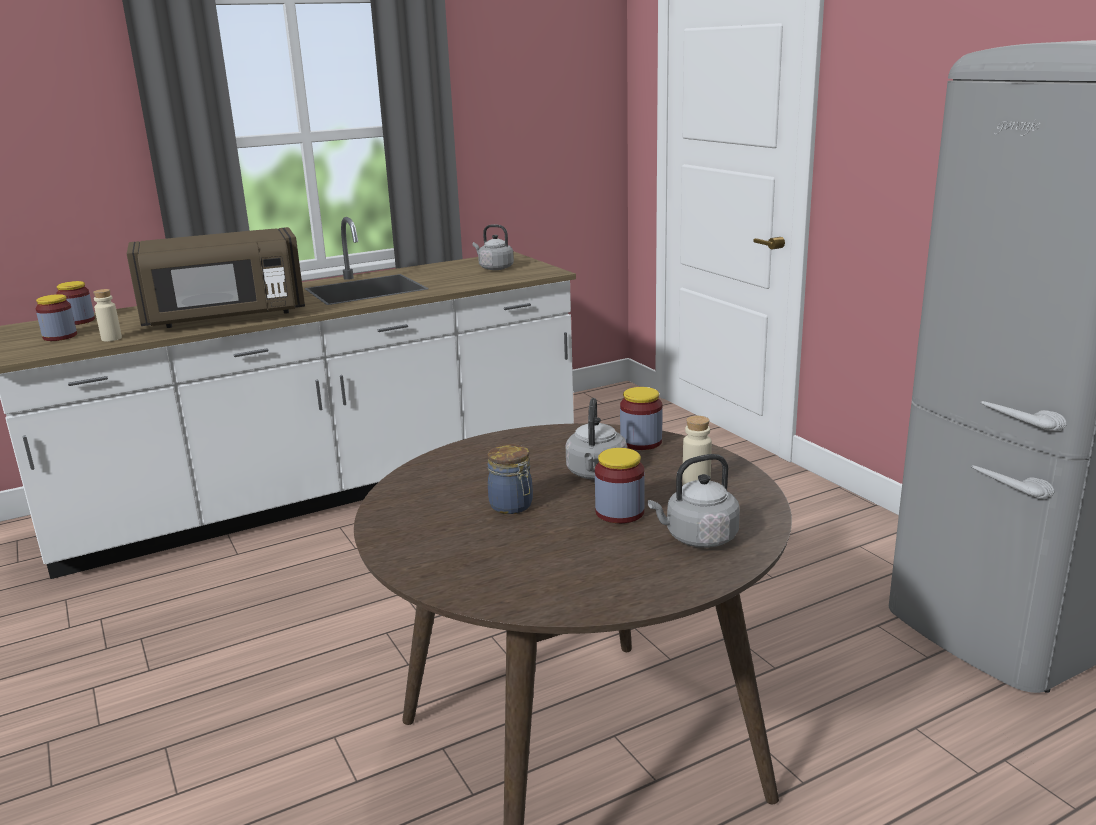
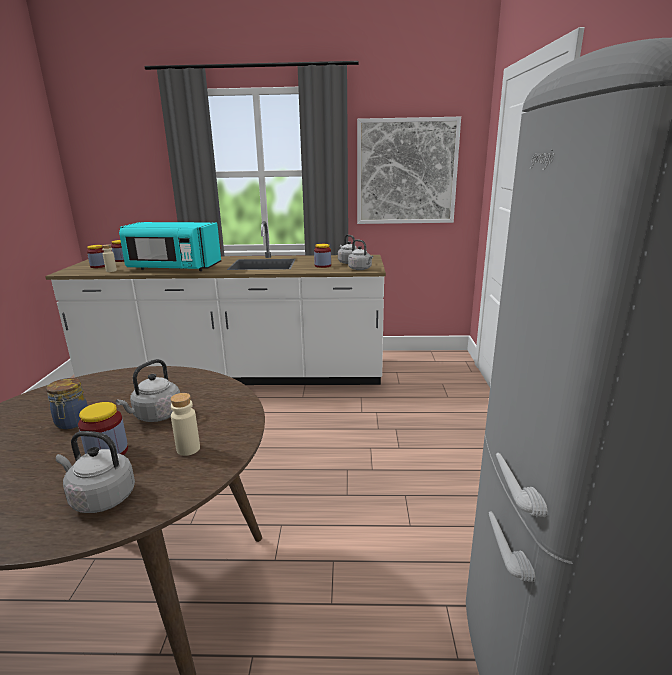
camera: 30 degrees right, 0 degrees up
(224, 317) = (173, 268): brown microwave -> turquoise microwave
(527, 121) = (406, 172): none -> picture
(533, 274) = (360, 269): none -> grey kettle
(641, 442) = (226, 400): jar -> jar (322, 266)

